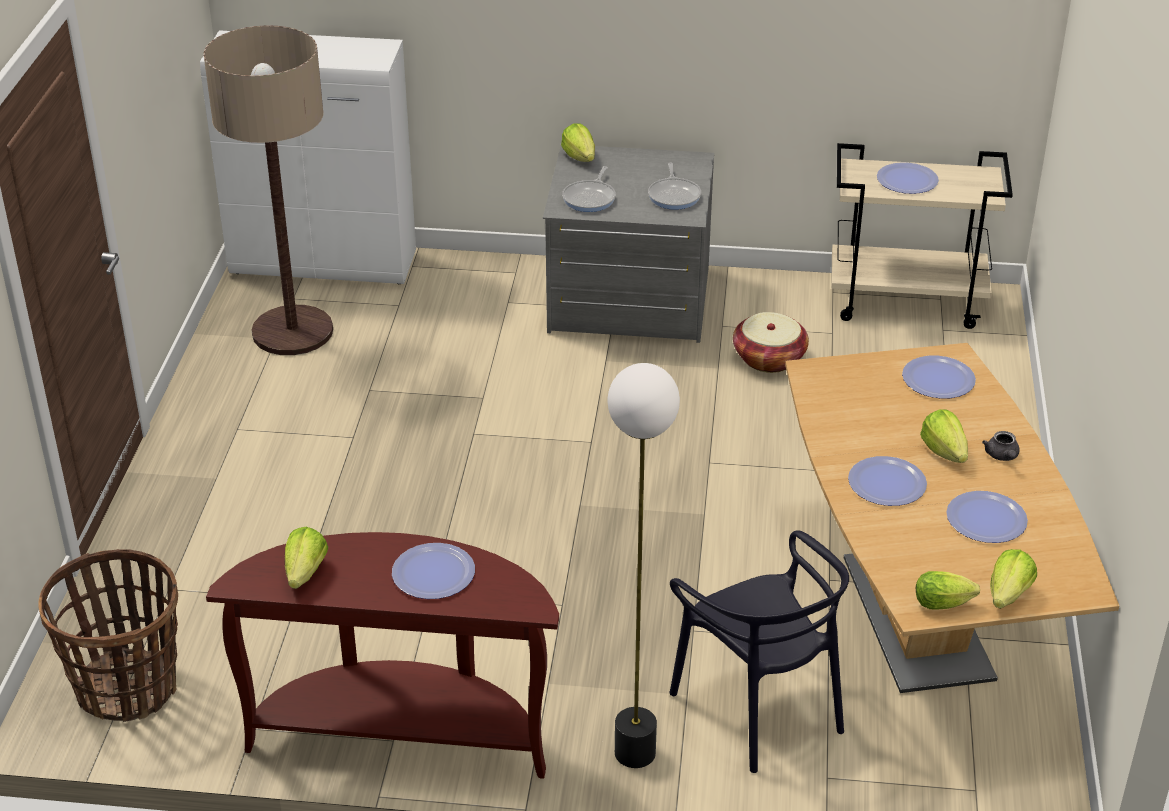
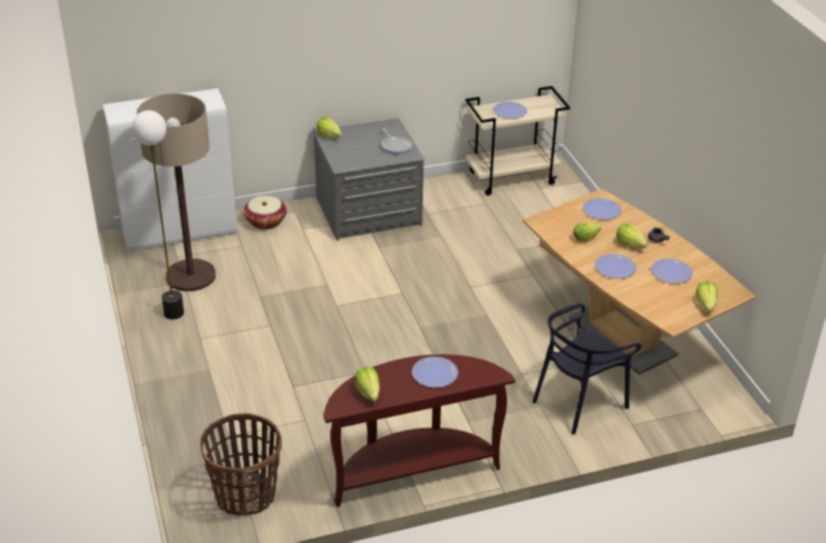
camera: 25 degrees left, 0 degrees up
(590, 198) = (352, 157): frying pan -> none
(634, 753) = (534, 442): floor lamp -> floor lamp (173, 313)
(759, 708) = (579, 402): black chair -> black chair turned 105 degrees clockwise
(769, 358) = (463, 225): basket -> basket (265, 221)
(945, 603) = (682, 317): lettuce -> lettuce (586, 237)

